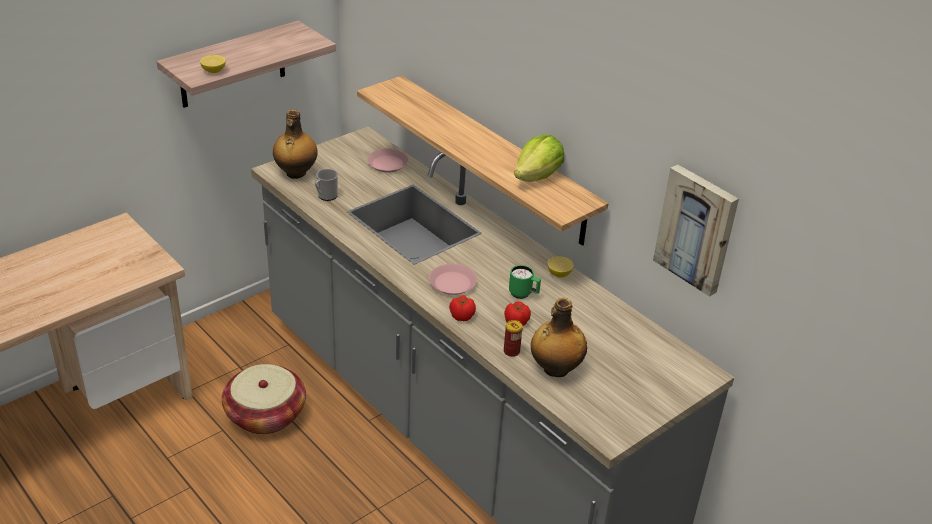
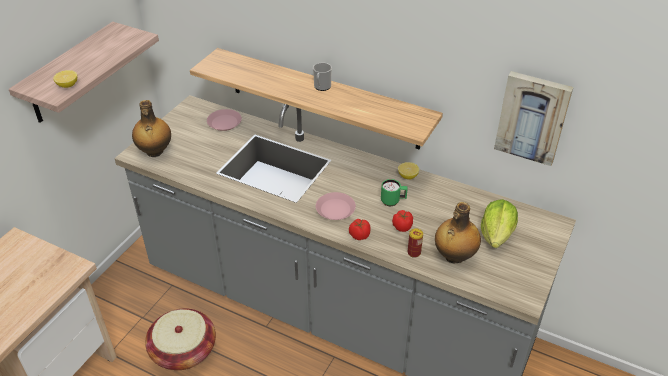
camera: 20 degrees left, 5 degrees up
(326, 196) = (191, 165): mug -> mug (321, 87)
(538, 177) = (378, 106): lettuce -> lettuce (496, 235)

